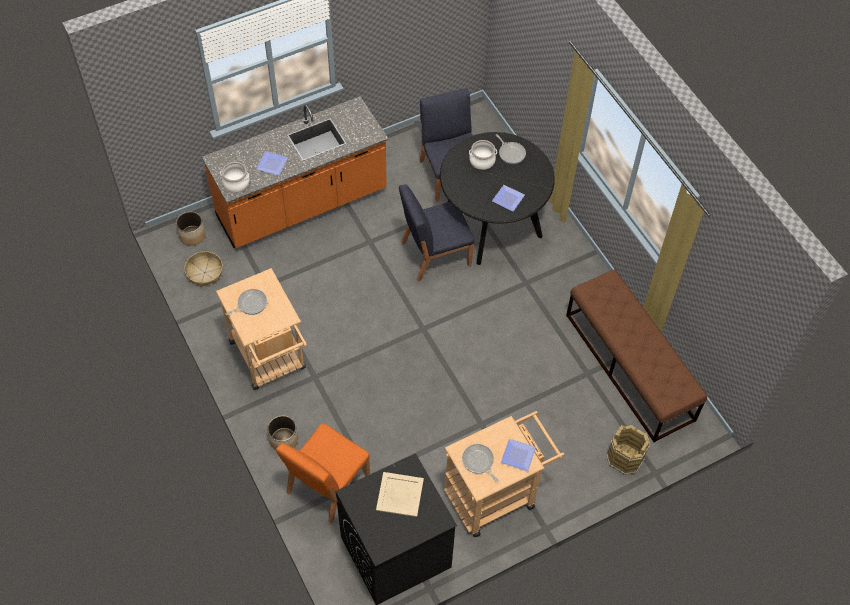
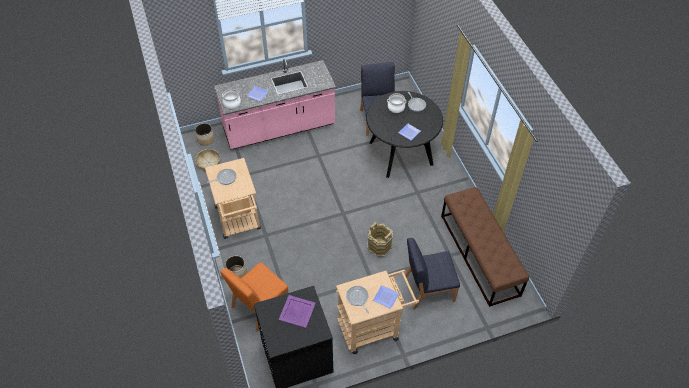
camera: 10 degrees right, 5 degrees down
(302, 205) = (279, 129): orange counter -> pink counter
(399, 494) = (297, 311): beige tray -> purple tray
(434, 254) = (359, 167): blue chair -> blue chair (428, 288)
(625, 457) = (467, 314): brown bucket -> brown bucket (379, 247)

